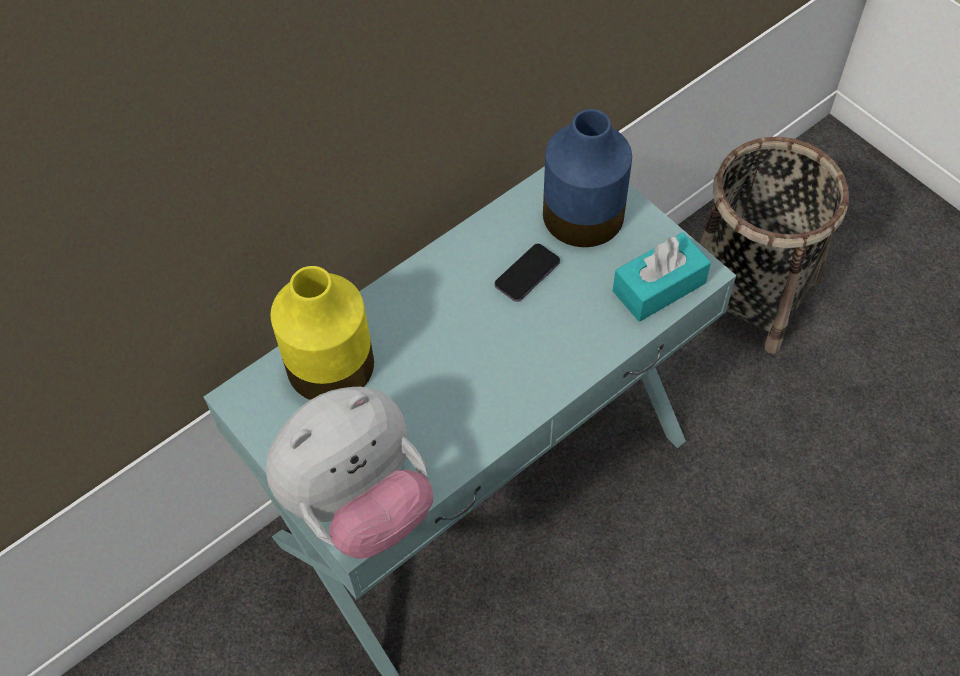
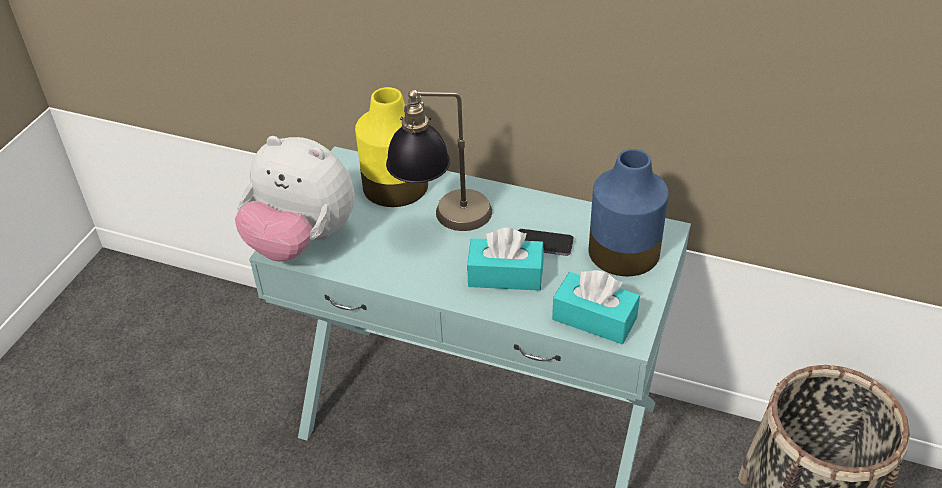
camera: 60 degrees right, 15 degrees down
(429, 346) = (443, 222): none -> table lamp
(550, 330) = (505, 275): none -> turquoise tissue box

